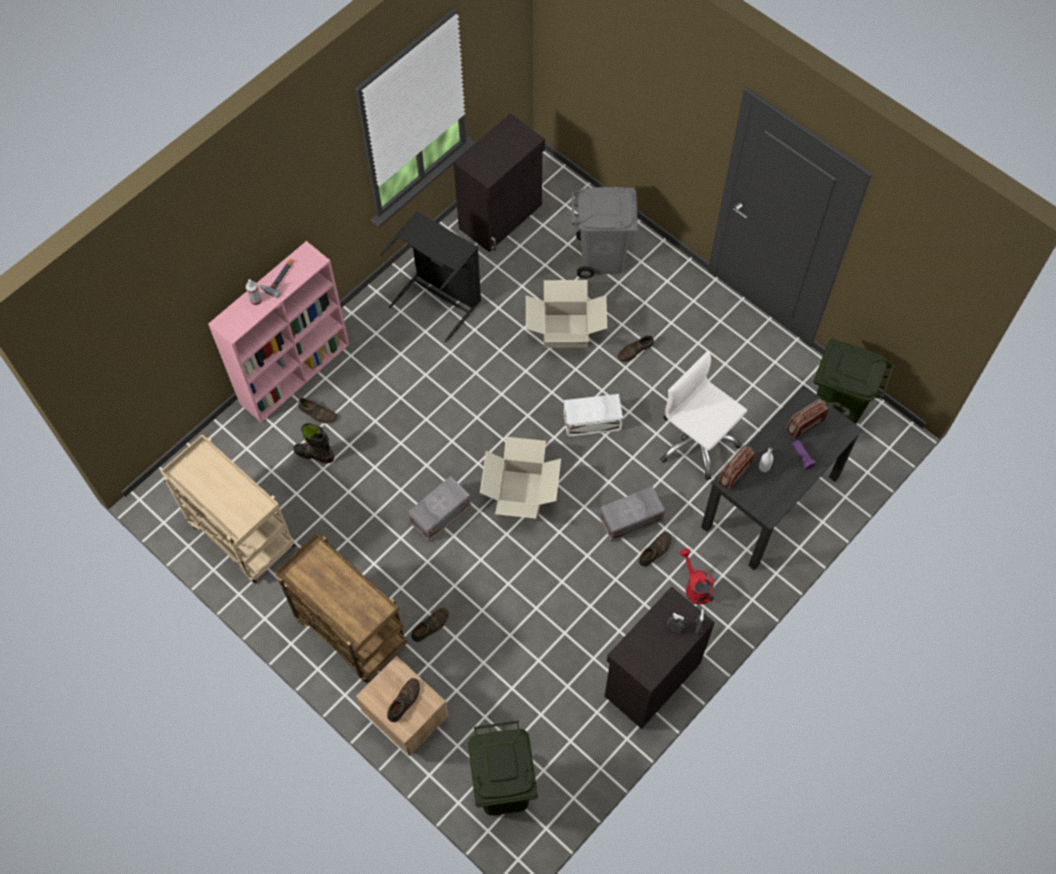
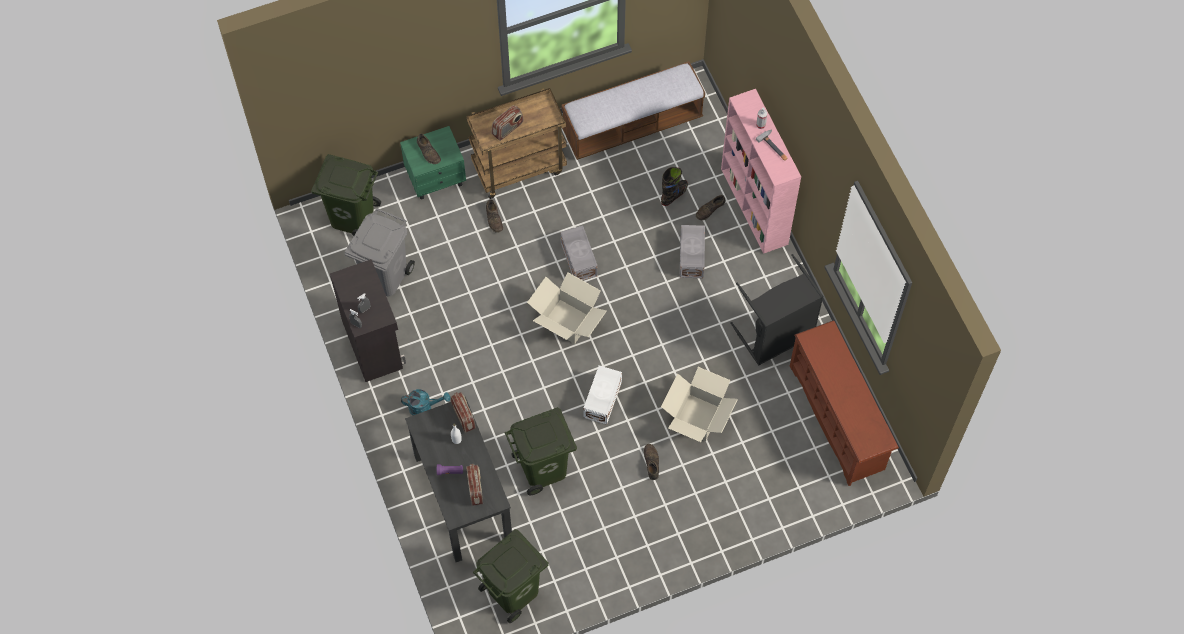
camera: 115 degrees right, 0 degrees up
(239, 534) = (632, 125): beige cart -> bench
(350, 597) = (508, 129): none -> radio
(405, 717) = (436, 178): beige nightstand -> green nightstand
(502, 217) = (838, 418): black cabinet -> brown shoe rack
(602, 258) = (756, 480): grey trash can -> grey trash can (384, 276)
(632, 520) = (502, 389): grey storage box -> grey storage box (690, 257)
(655, 550) = (469, 393): brown shoe -> none
(695, 587) = (424, 407): red watering can -> turquoise watering can
(697, 442) = (543, 469): white office chair -> green trash can

